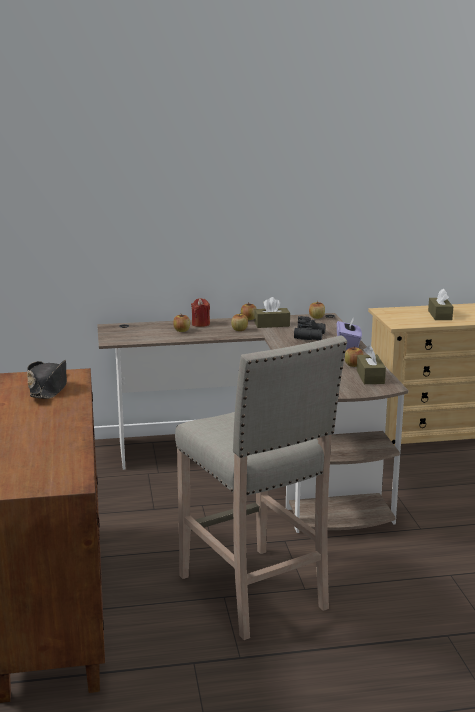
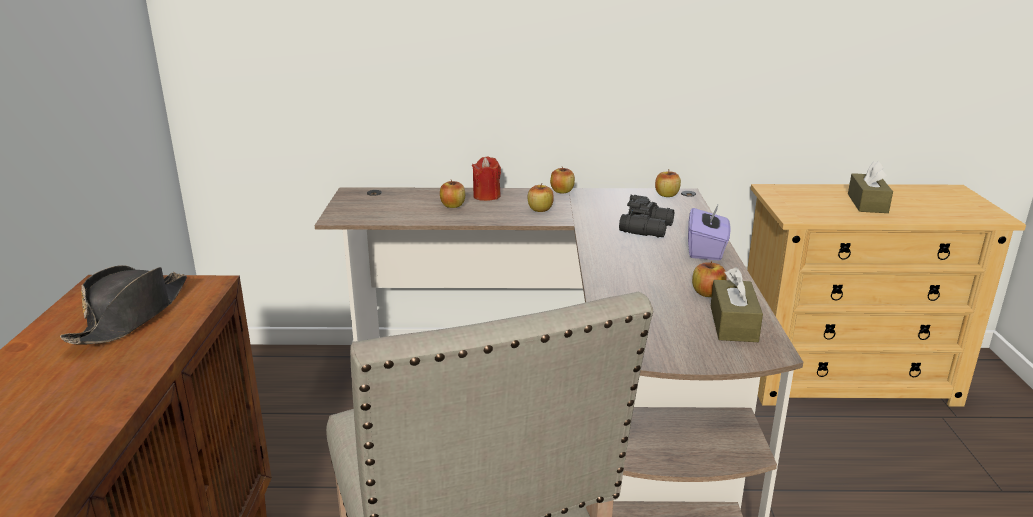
camera: 10 degrees right, 5 degrees up
(272, 324) = (593, 203): brown tissue box -> none

